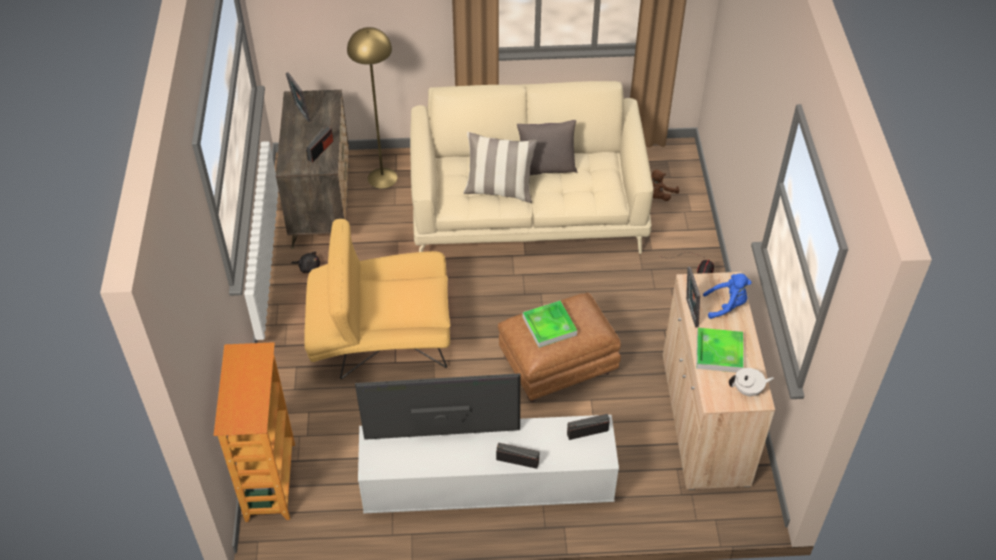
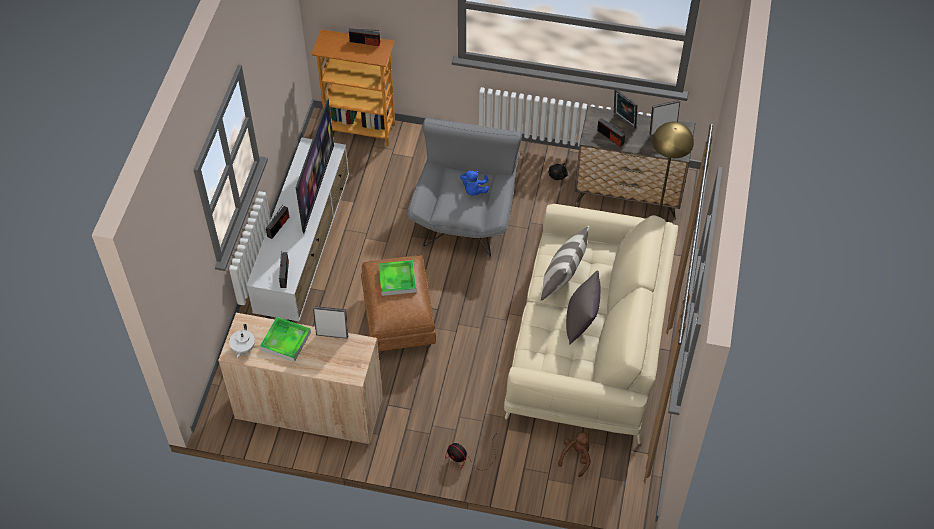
camera: 105 degrees right, 5 degrees up
(232, 376) = (365, 42): none -> radio
(294, 144) = (623, 121): none -> picture frame
(381, 339) = (467, 210): yellow armchair -> grey armchair
(659, 195) = (576, 458): brown plush toy -> brown plush toy turned 60 degrees clockwise
(726, 305) = (330, 362): blue plush toy -> blue plush toy (474, 190)

